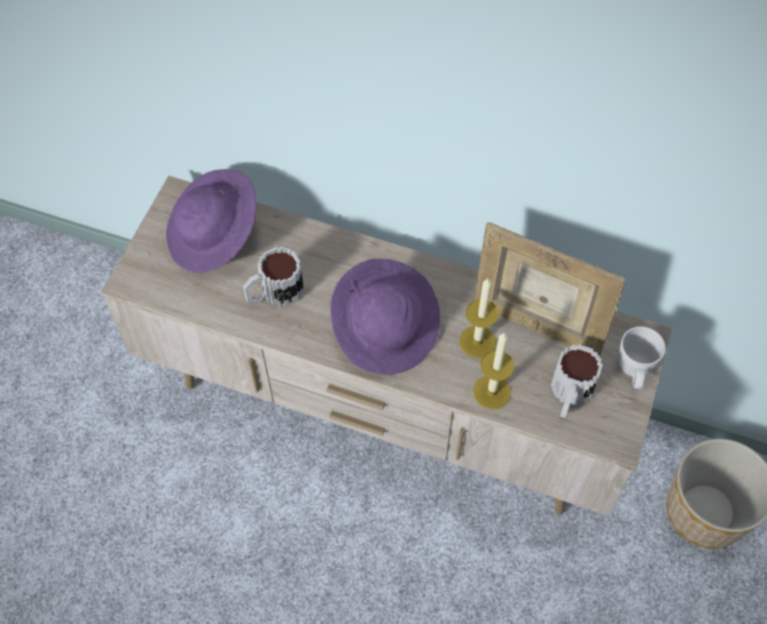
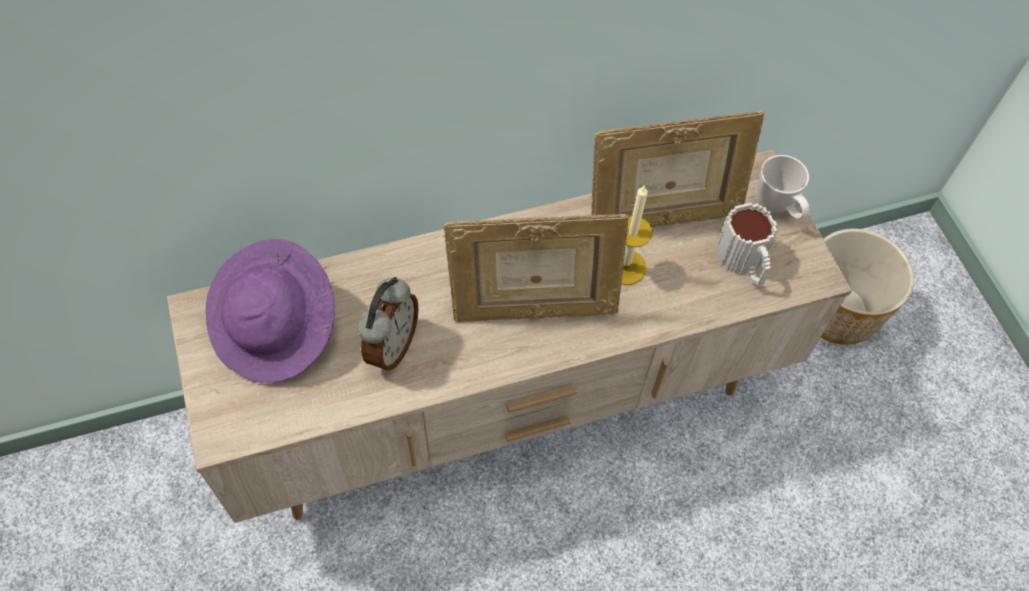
camera: 40 degrees left, 0 degrees up
(274, 293) = (391, 346): mug -> alarm clock
(386, 329) = (533, 310): purple hat -> picture frame
(491, 392) = (678, 305): candle -> none

